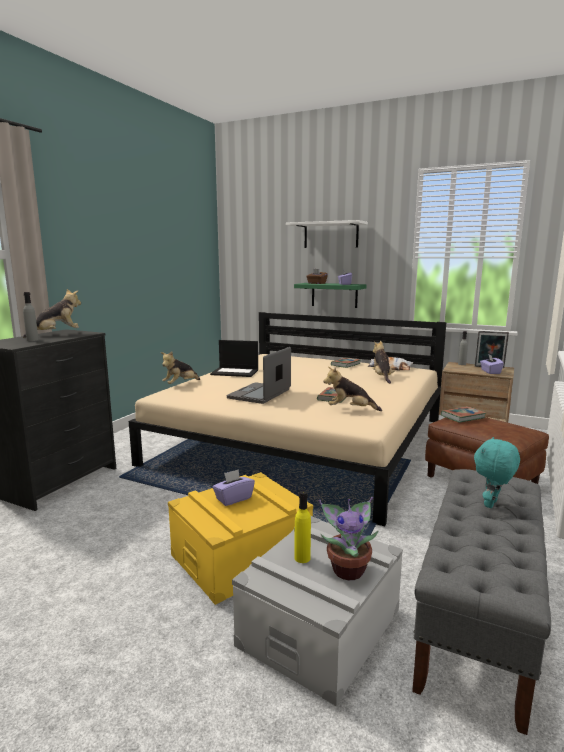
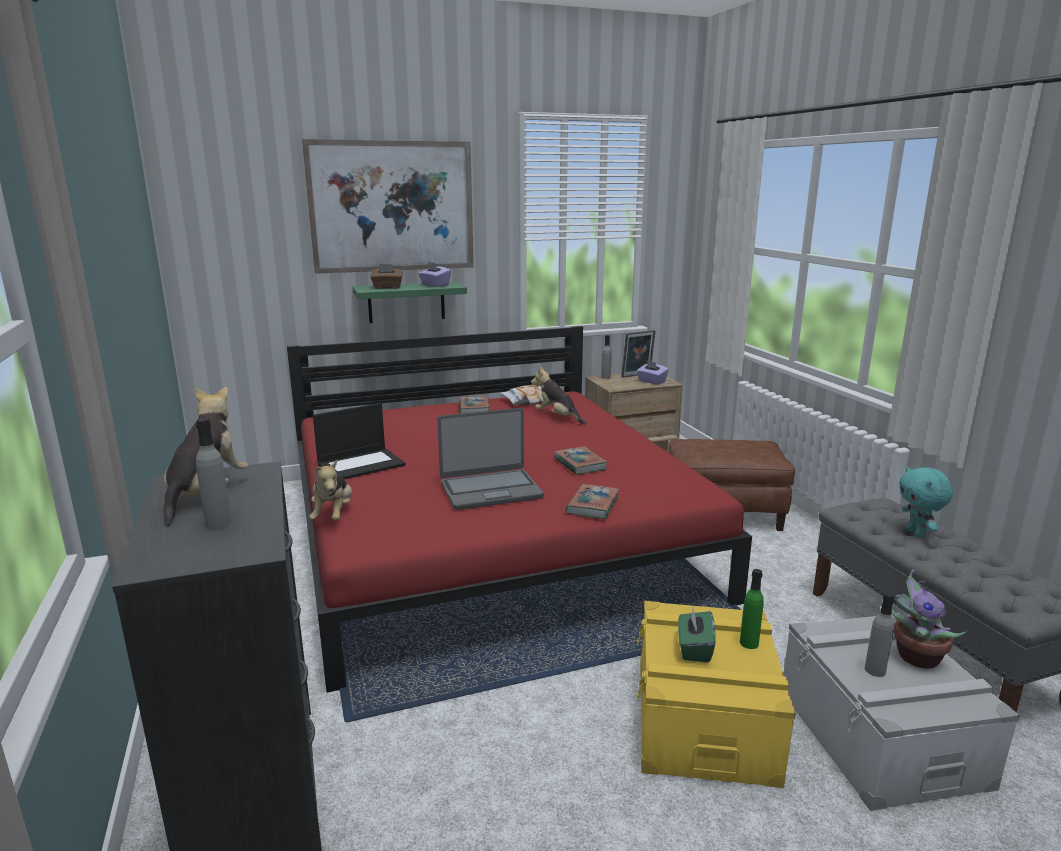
camera: 45 degrees left, 5 degrees up
(233, 498) = (694, 649): purple tissue box -> green tissue box
(260, 394) = (490, 490): laptop -> laptop turned 90 degrees counterclockwise
(266, 511) = (749, 643): none -> green bottle
(302, 558) = (875, 670): yellow bottle -> grey bottle
(304, 441) = (490, 538): beige bed -> red bed
(331, 235) = (392, 207): white shelf -> picture
(350, 409) = (636, 475): plush toy -> none
(462, 417) = (697, 446): book -> book (593, 505)

